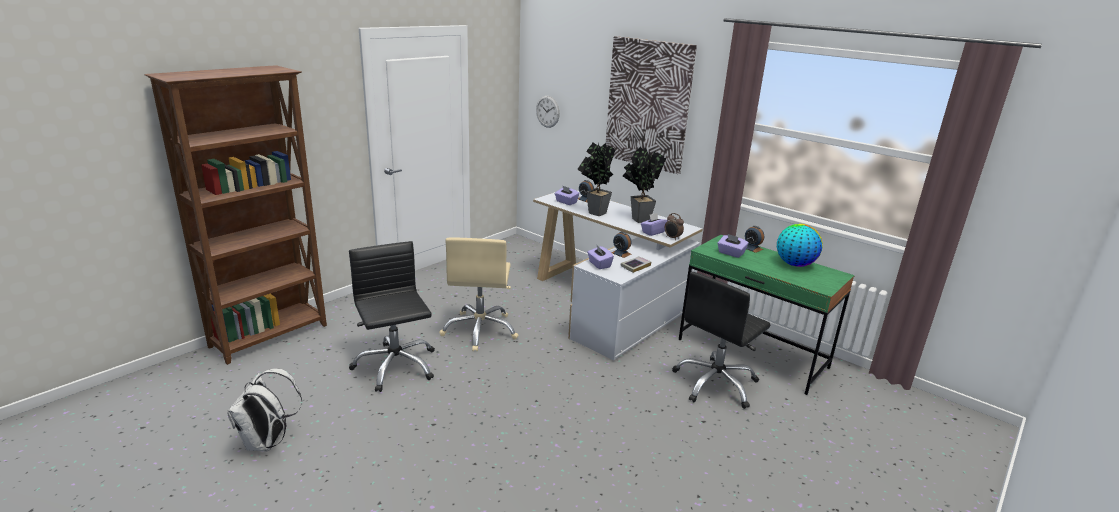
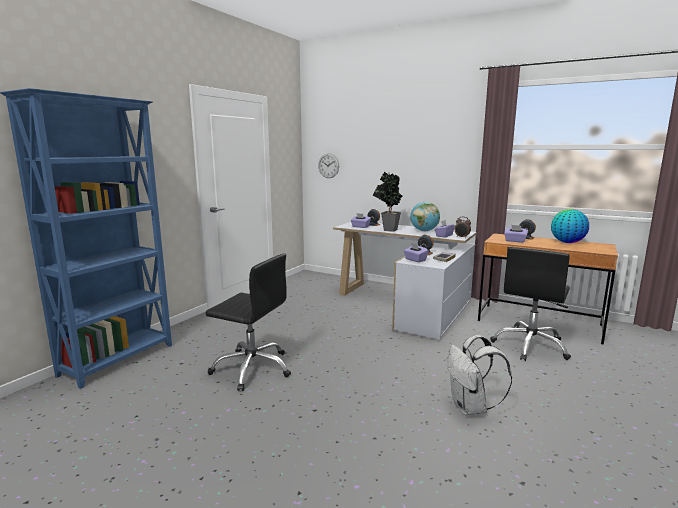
camera: 10 degrees left, 10 degrees down
(267, 442) = (149, 453): white backpack -> white backpack (471, 408)
(271, 336) = (119, 360): brown bookcase -> blue bookcase
(395, 366) = (252, 368): black office chair -> black office chair turned 150 degrees clockwise
(480, 330) = (314, 333): beige office chair -> none
(637, 219) = (424, 231): potted plant -> globe
(648, 104) = (416, 145): picture -> none
(752, 354) = (539, 323): green desk -> brown desk

